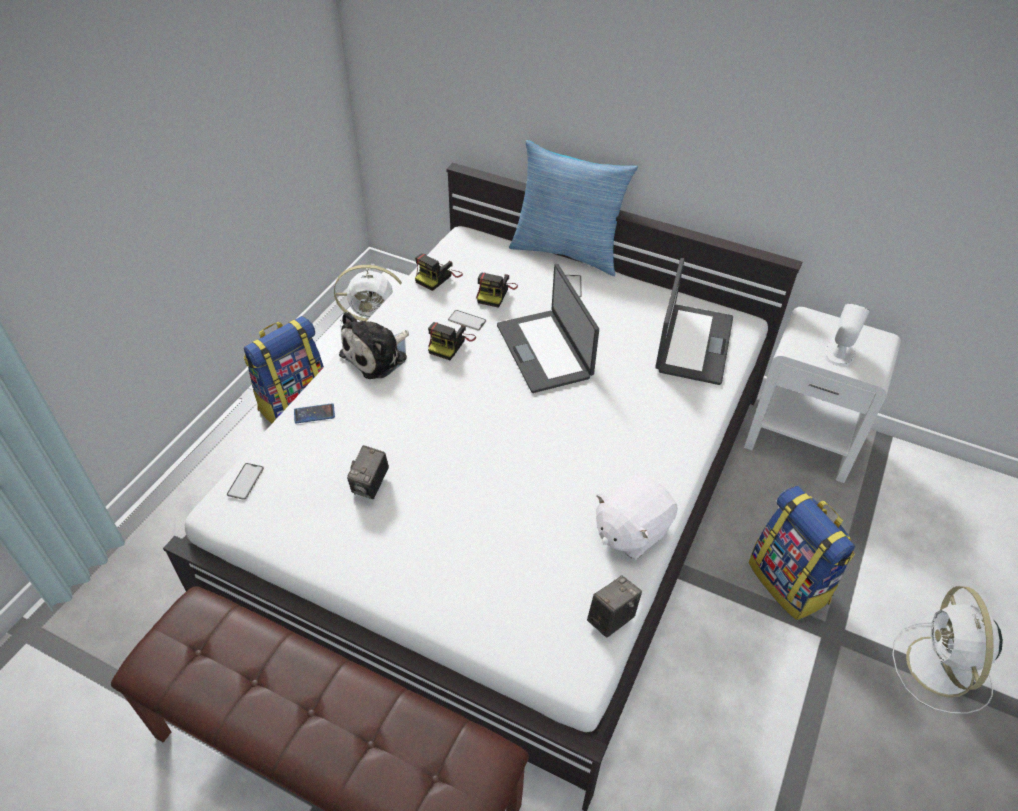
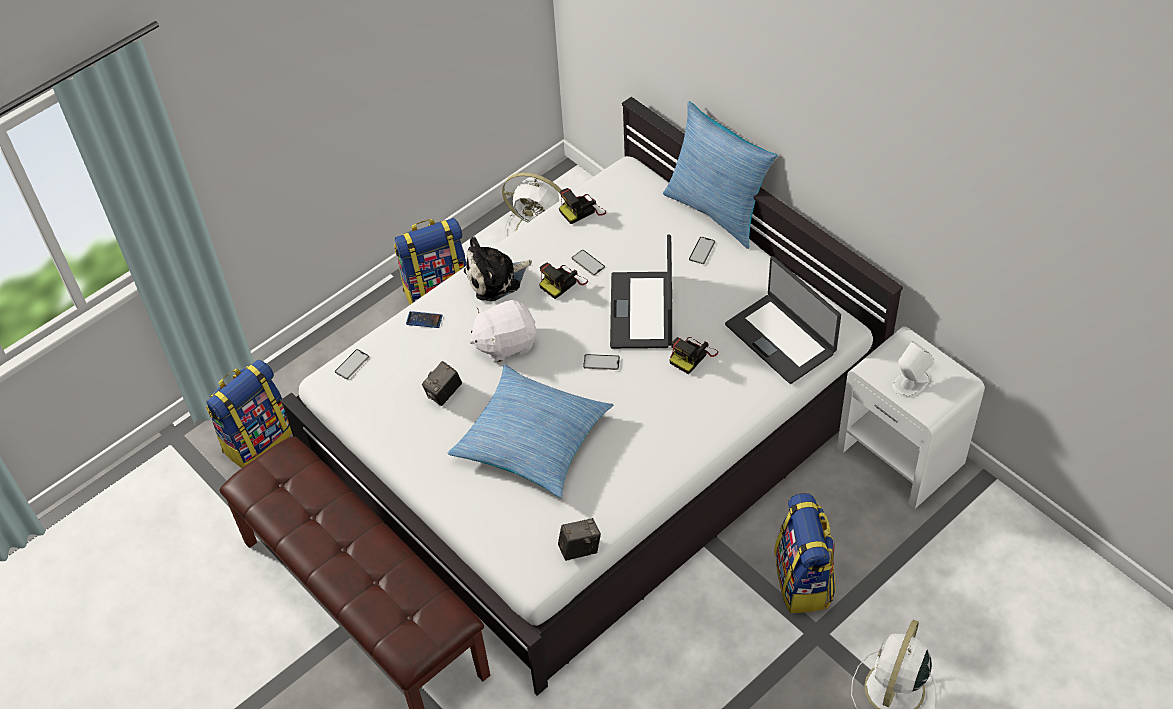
camera: 25 degrees right, 5 degrees up
(138, 606) = (258, 440): none -> backpack
(494, 507) = (532, 439): none -> pillow
(495, 293) = (626, 240): camera -> camera (692, 356)
(529, 409) = (601, 362): none -> phone
(631, 531) = (631, 489): white plush toy -> white plush toy (505, 343)
(692, 344) = (781, 338): laptop -> laptop turned 105 degrees clockwise

